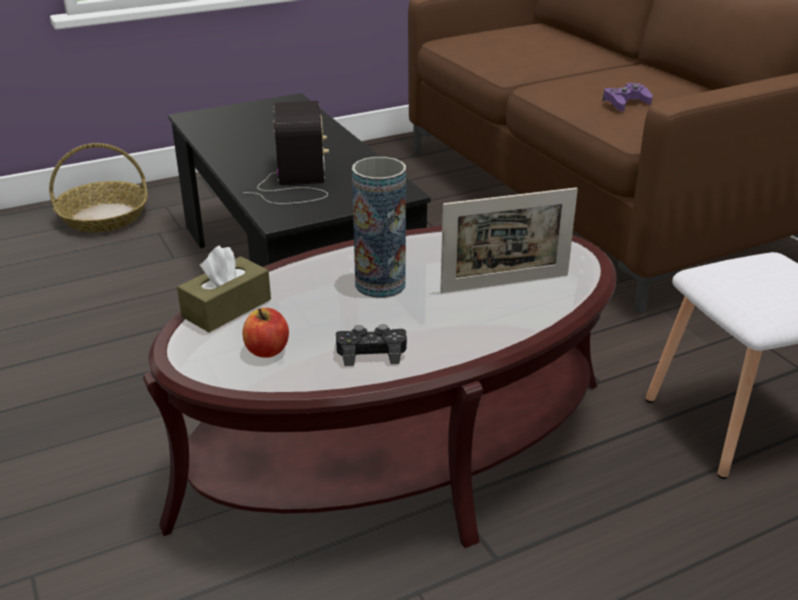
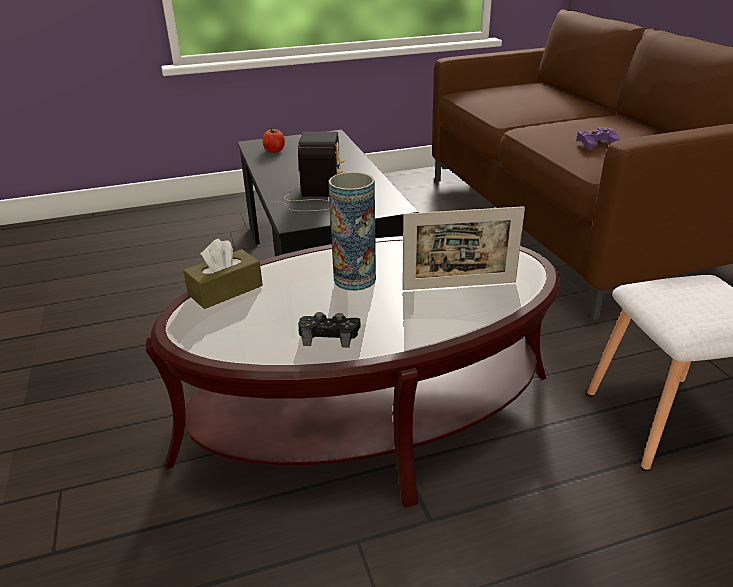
camera: 10 degrees right, 0 degrees up
(104, 217) = (193, 217): basket -> none
(267, 350) = (245, 327): apple -> apple (274, 150)

